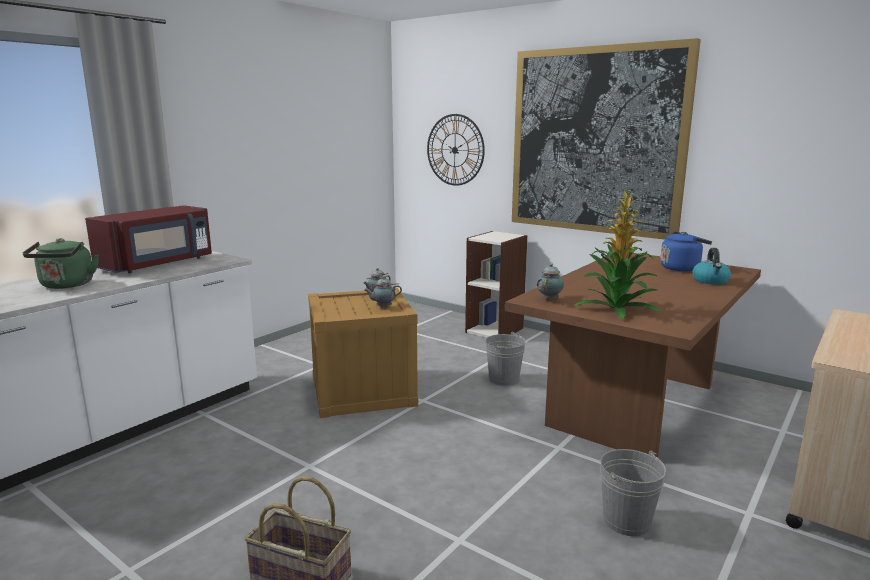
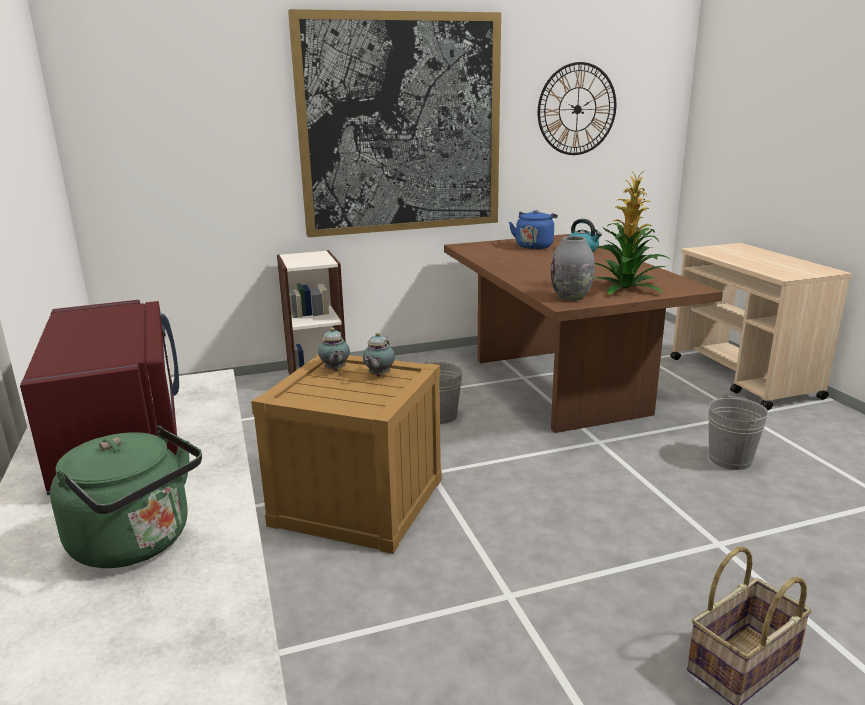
camera: 55 degrees left, 5 degrees up
(455, 150) = (193, 150): wall clock -> wall clock (577, 109)
(550, 299) = (571, 297): teapot -> grey vase

